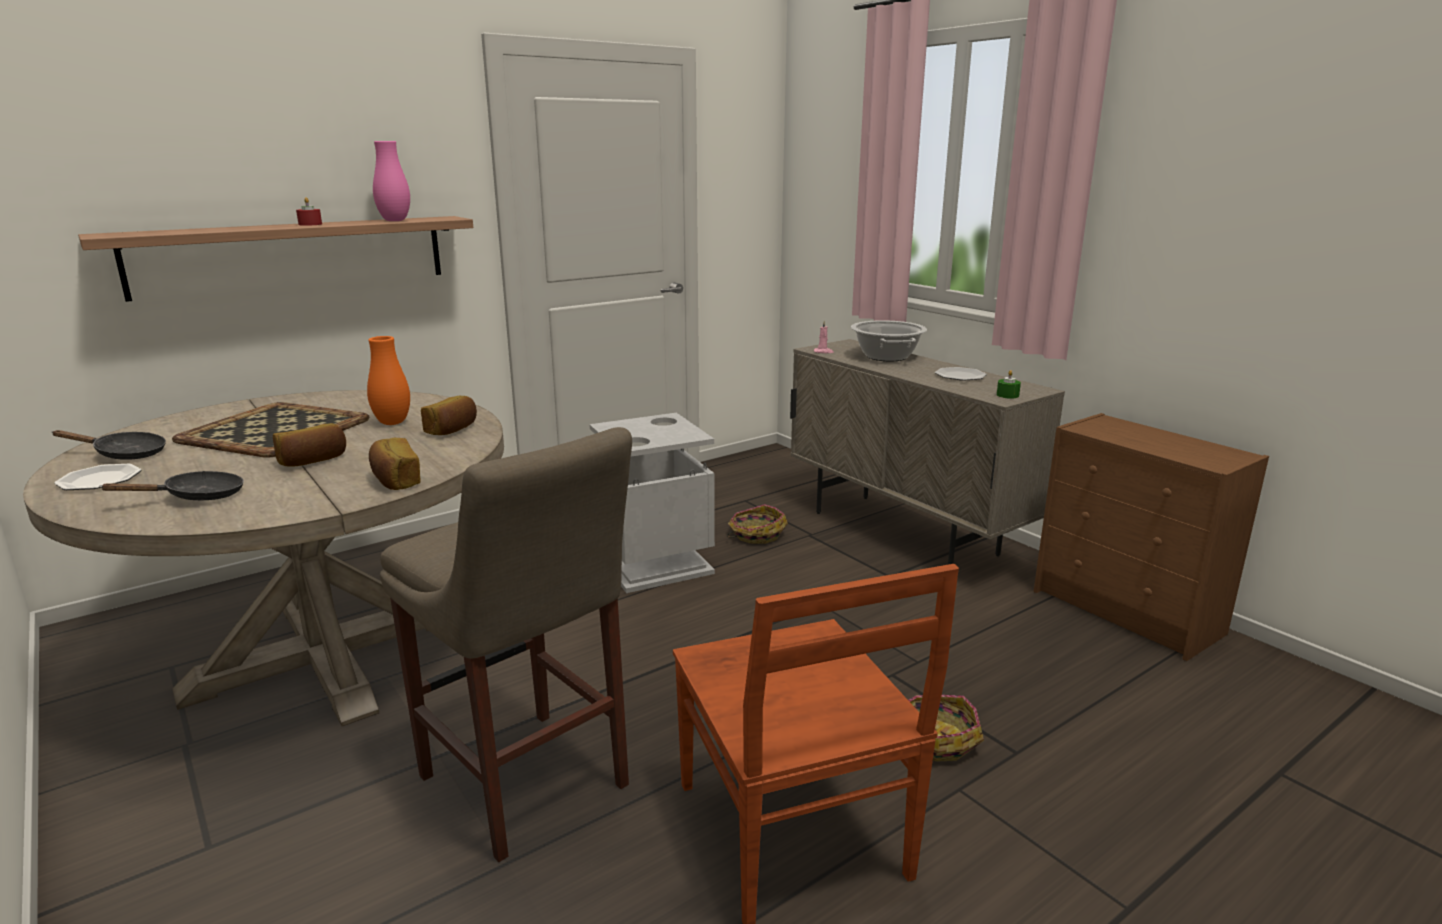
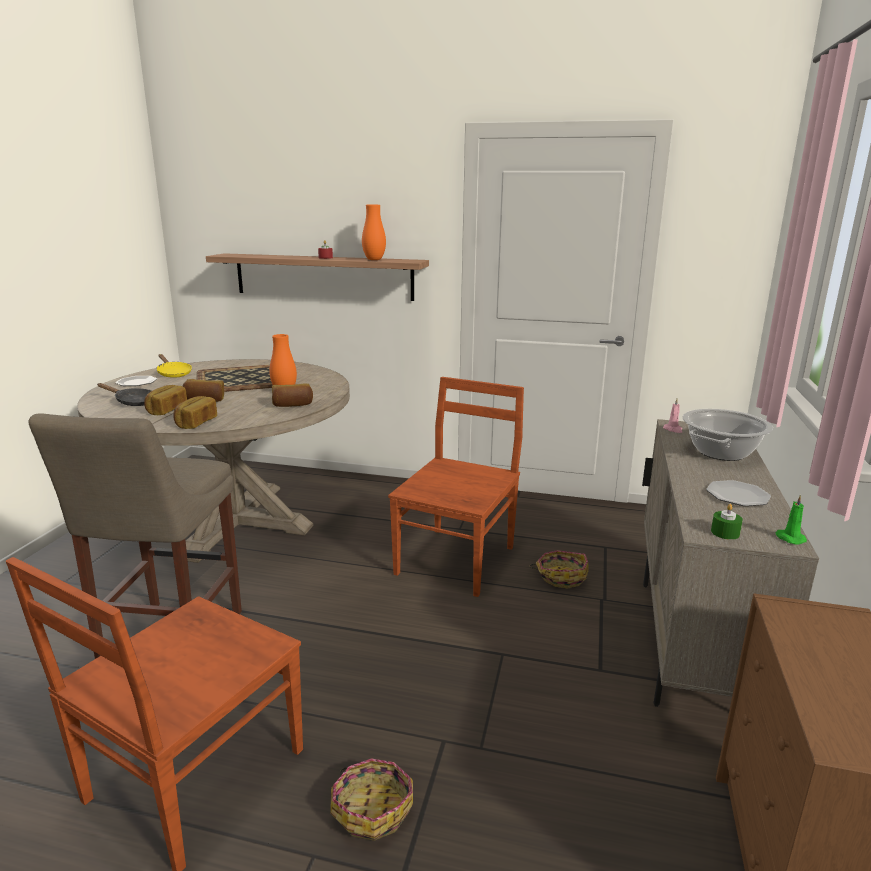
camera: 50 degrees right, 0 degrees up
(124, 454) = (173, 373): black frying pan -> yellow frying pan
(295, 485) = (166, 410): none -> bread
(395, 220) = (374, 260): pink vase -> orange vase
(654, 563) = (457, 558): grey trash can -> brown chair
(1034, 387) = (789, 538): none -> green candle

